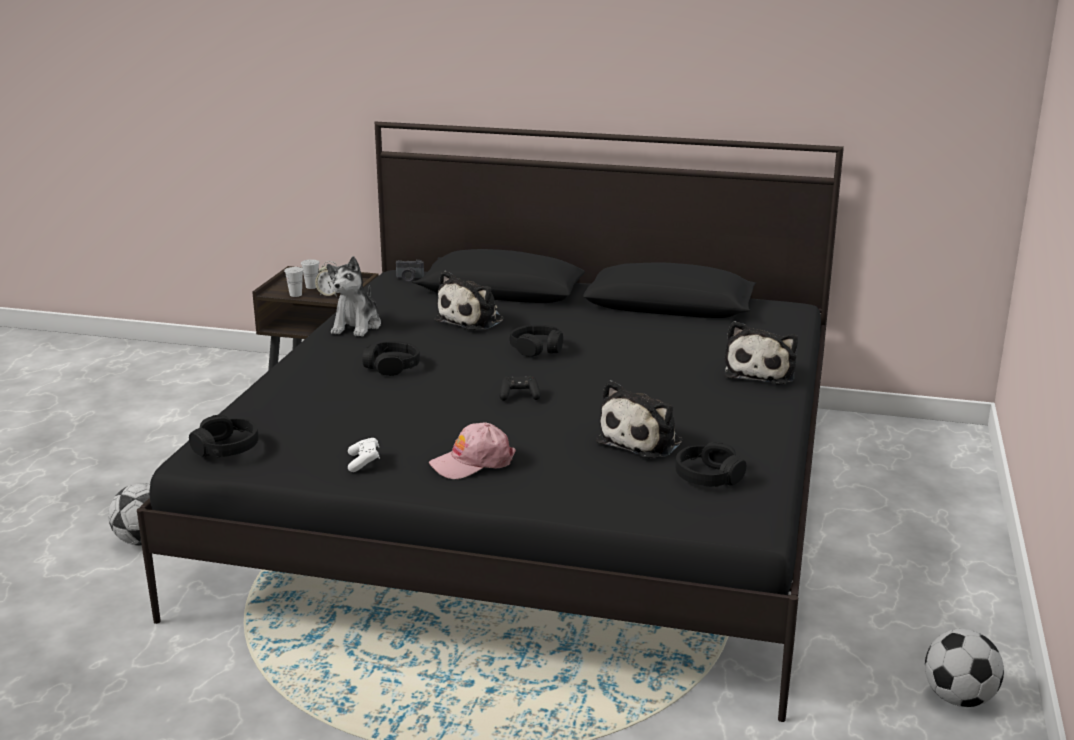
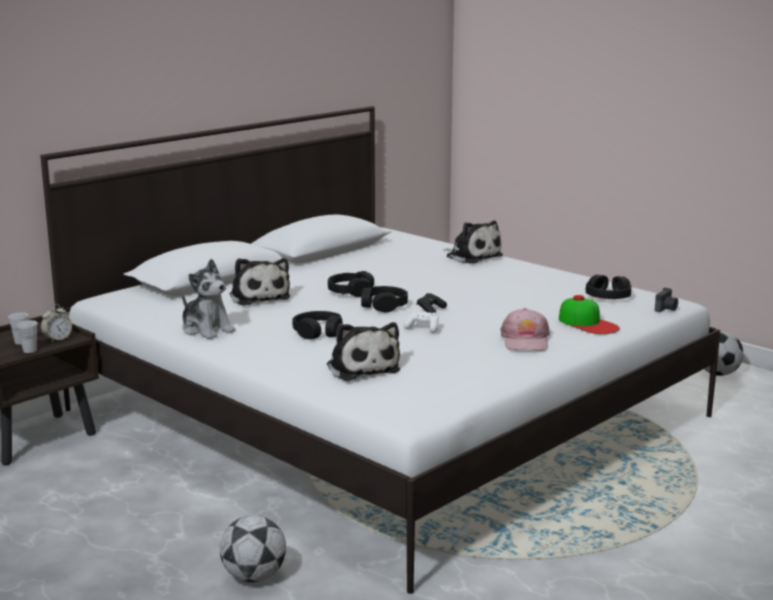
camera: 60 degrees left, 5 degrees down
(226, 448) = (411, 403): black headphones -> black headphones (384, 306)
(364, 462) = (490, 367): white game controller -> white game controller (423, 328)
(409, 279) = (125, 297): camera -> camera (666, 309)
(538, 500) = (386, 412): black bed -> white bed
(577, 484) = (588, 323): none -> cap
(643, 440) = (540, 299): plush toy -> plush toy (362, 368)

